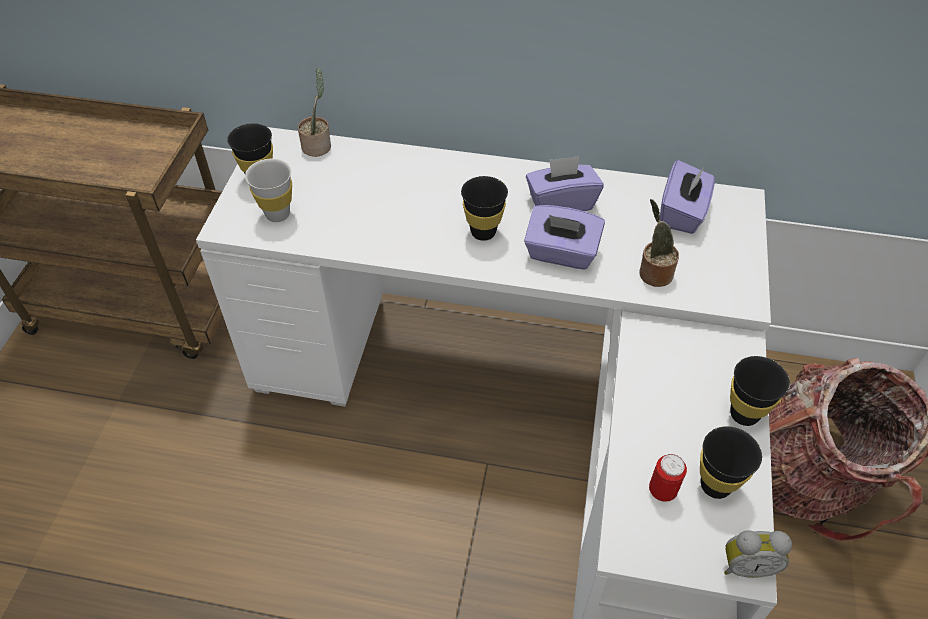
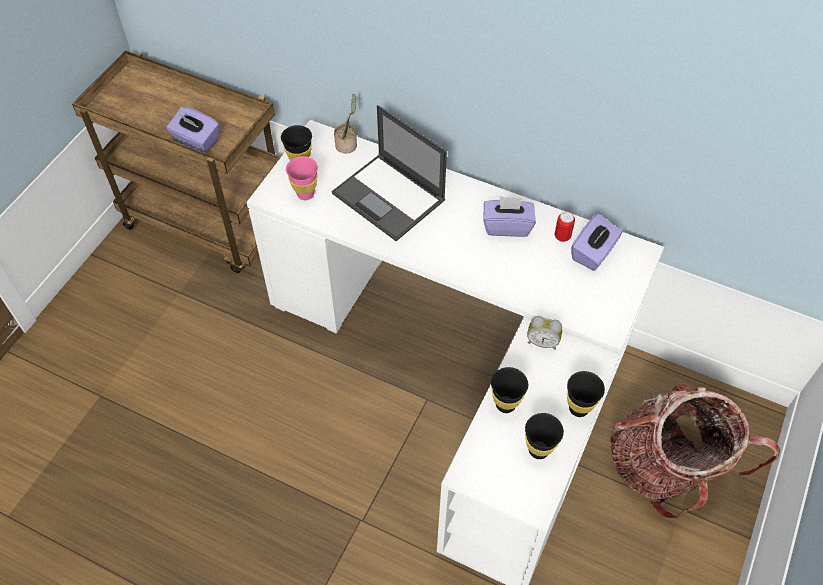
camera: 15 degrees right, 5 degrees up
(277, 214) = (305, 194): white cup -> pink cup
(395, 197) = (390, 197): none -> laptop
(483, 232) = (443, 237): black cup -> black cup (505, 404)
(561, 254) = (492, 266): purple tissue box -> purple tissue box (196, 140)
(653, 273) = (553, 294): potted plant -> none
(662, 491) = (501, 445): can -> can (562, 237)
(746, 565) = (537, 504): alarm clock -> alarm clock (542, 342)

